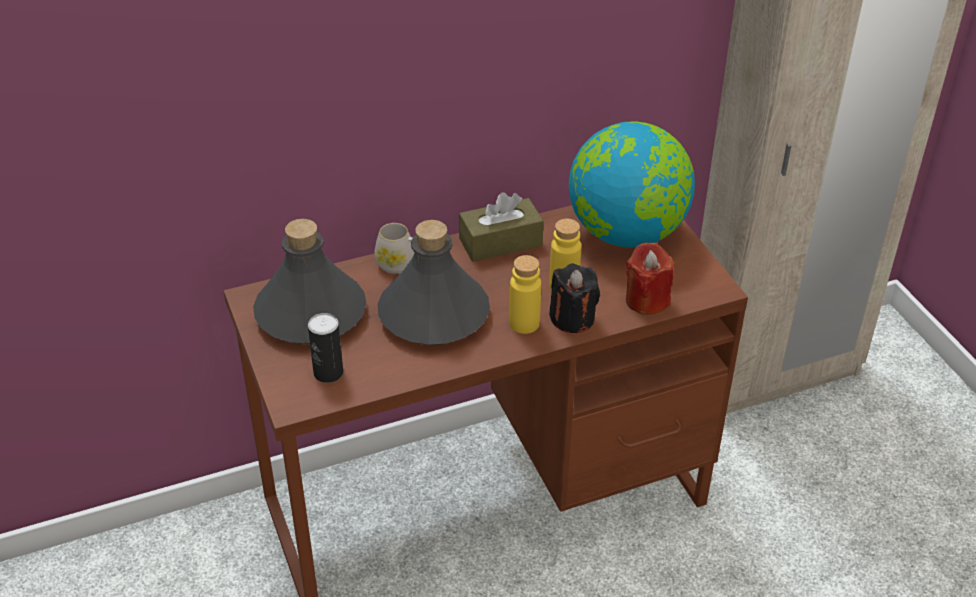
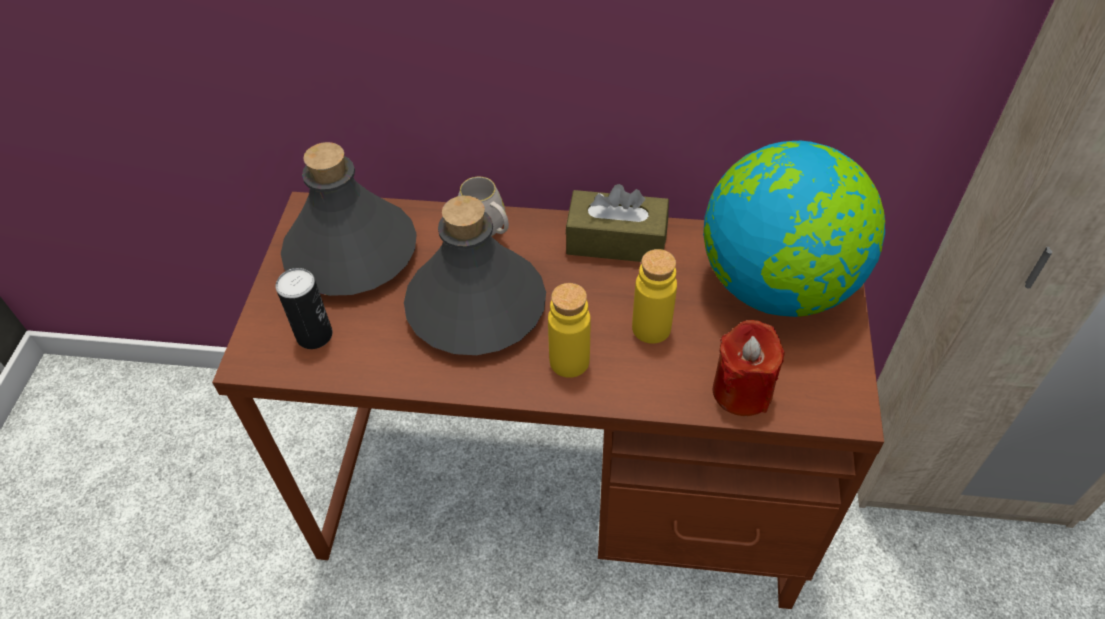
camera: 30 degrees right, 10 degrees up
(572, 318) = (631, 378): black candle -> none

